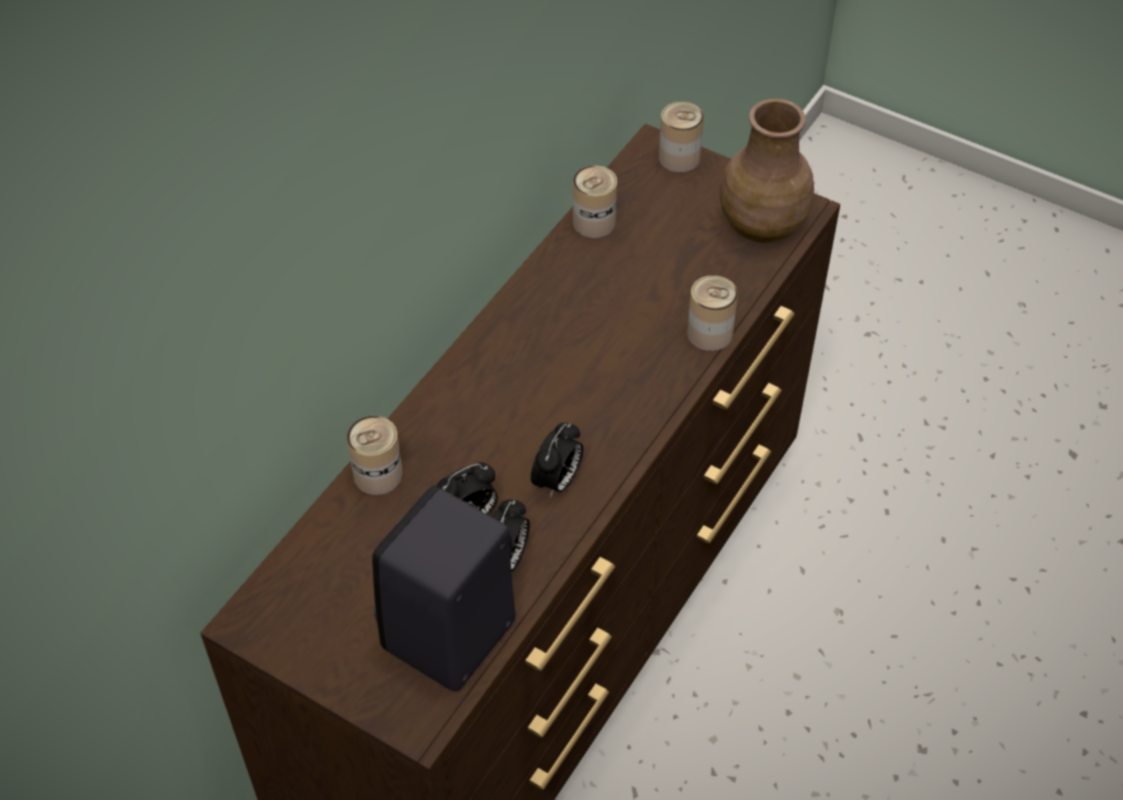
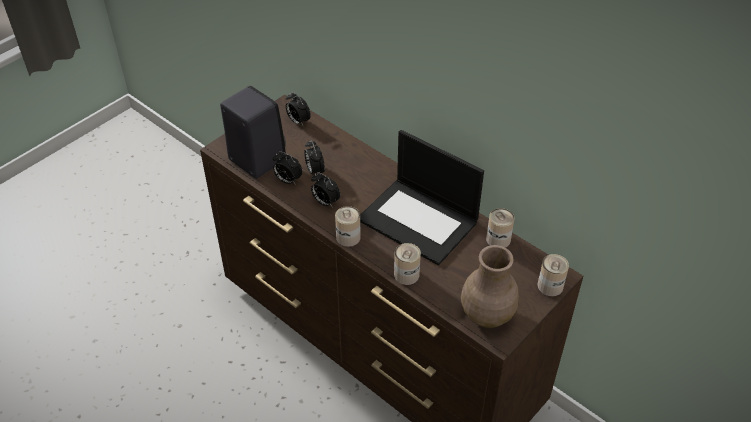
camera: 100 degrees right, 5 degrees down
(304, 581) = (298, 121): none -> alarm clock
(378, 475) = (346, 145): can -> can (348, 237)
(574, 330) = (419, 221): none -> laptop

